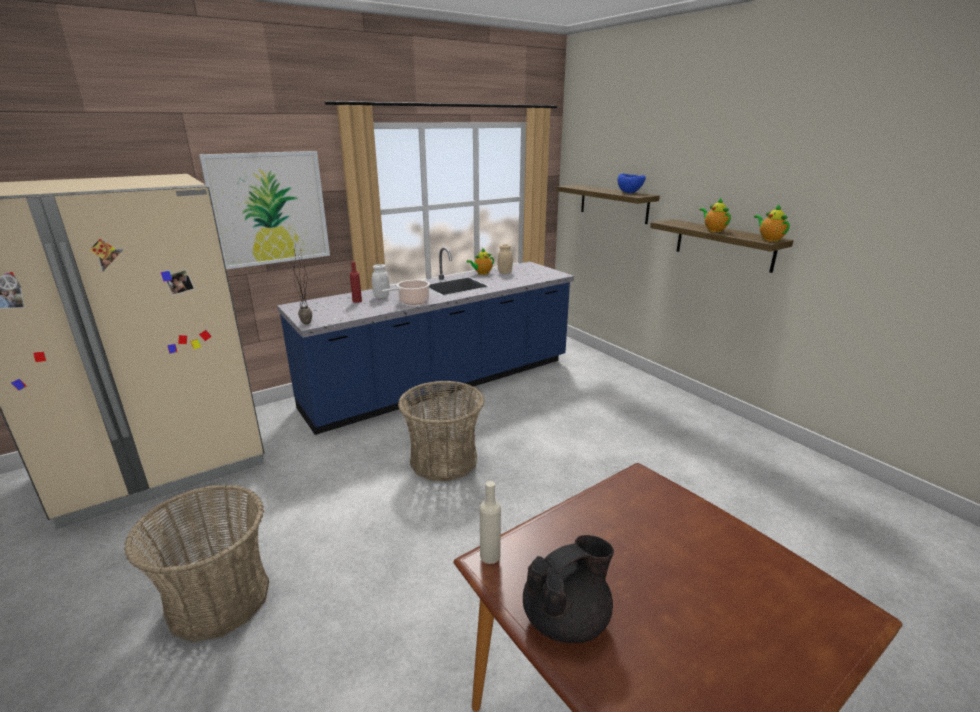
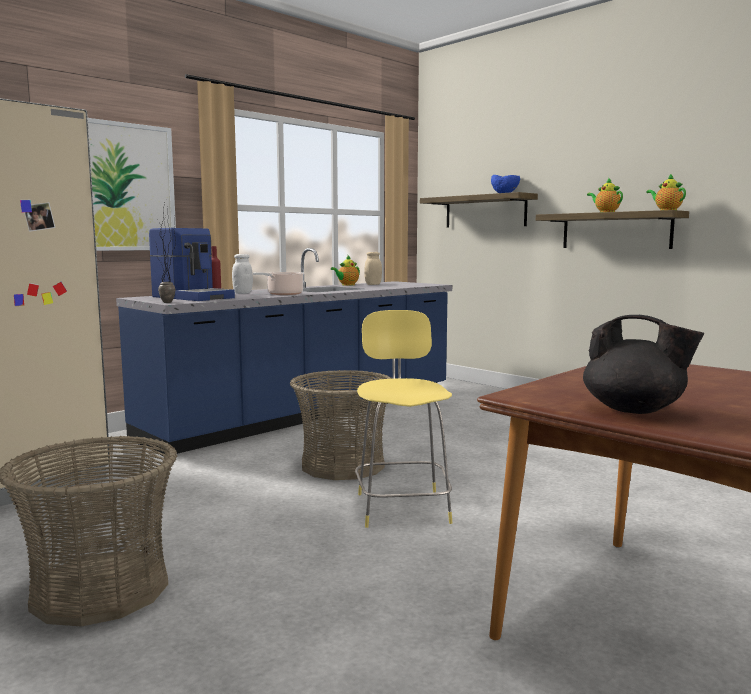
camera: 10 degrees left, 15 degrees down
(335, 308) = (193, 297): none -> coffee machine
(469, 522) = (402, 506): none -> yellow stool
(490, 556) = (516, 392): beige bottle -> none
(567, 619) = (634, 410): black teapot -> black teapot turned 75 degrees clockwise

